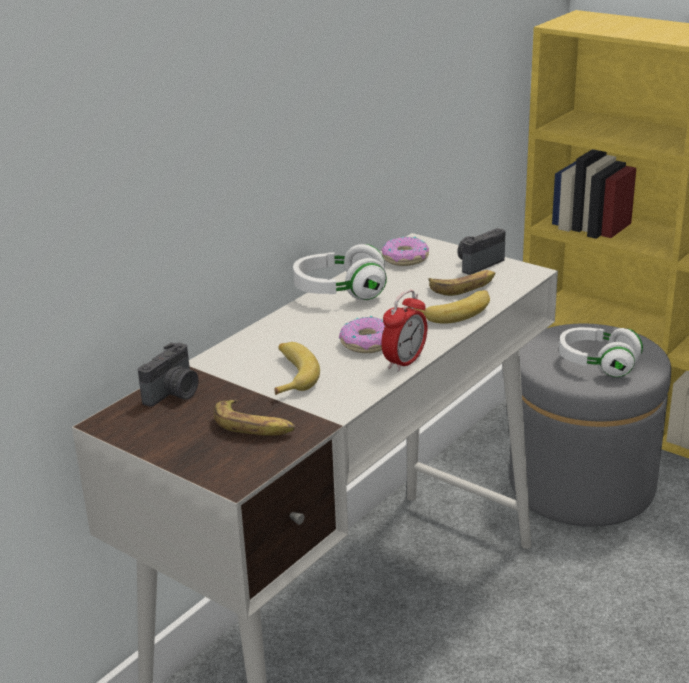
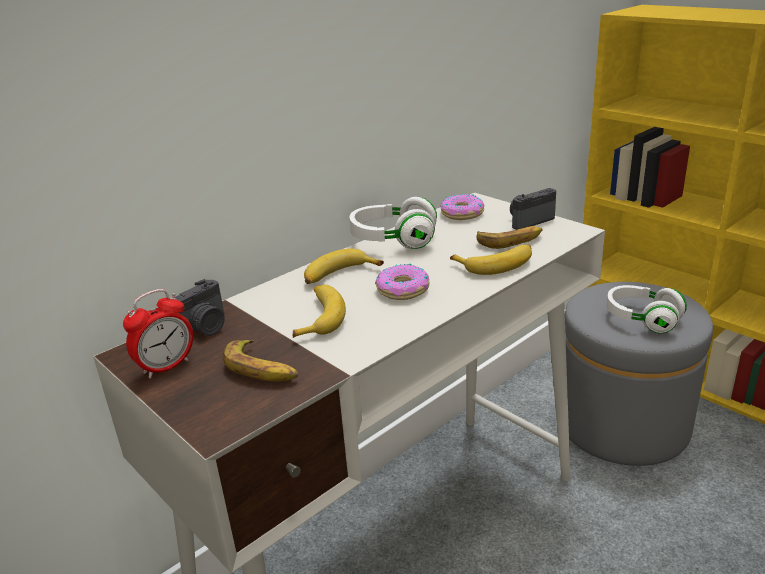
camera: 10 degrees right, 0 degrees up
(295, 332) = (338, 275): none -> banana
(404, 362) = (433, 311): alarm clock -> alarm clock (166, 367)

